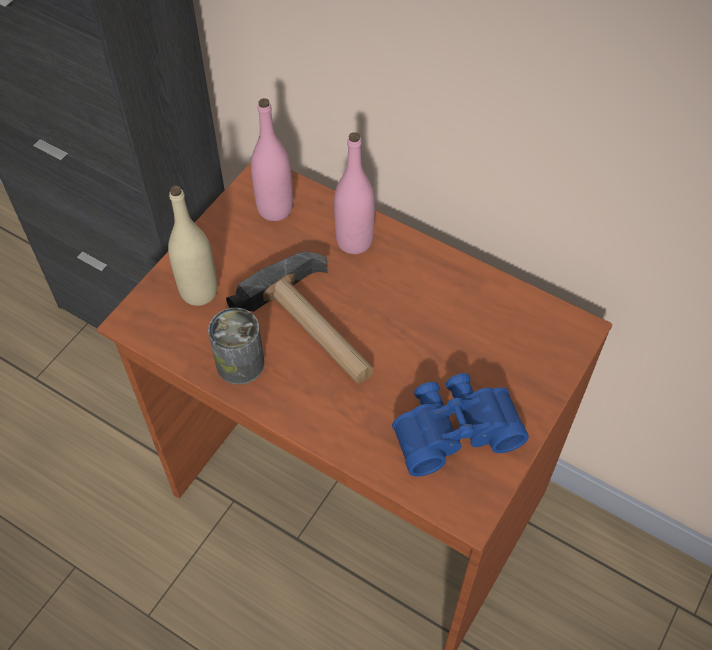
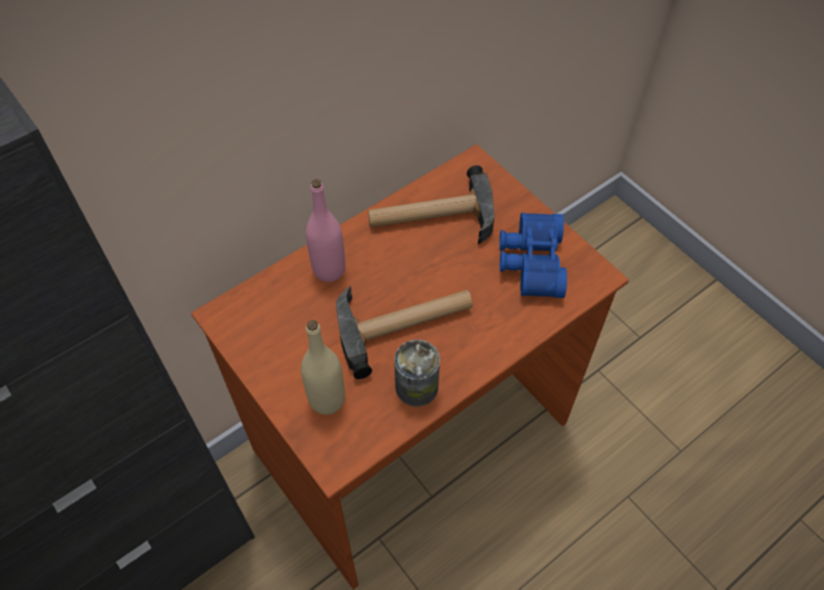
camera: 70 degrees left, 0 degrees up
(275, 208) = (264, 316): pink bottle -> none
(471, 310) = (431, 217): none -> hammer

